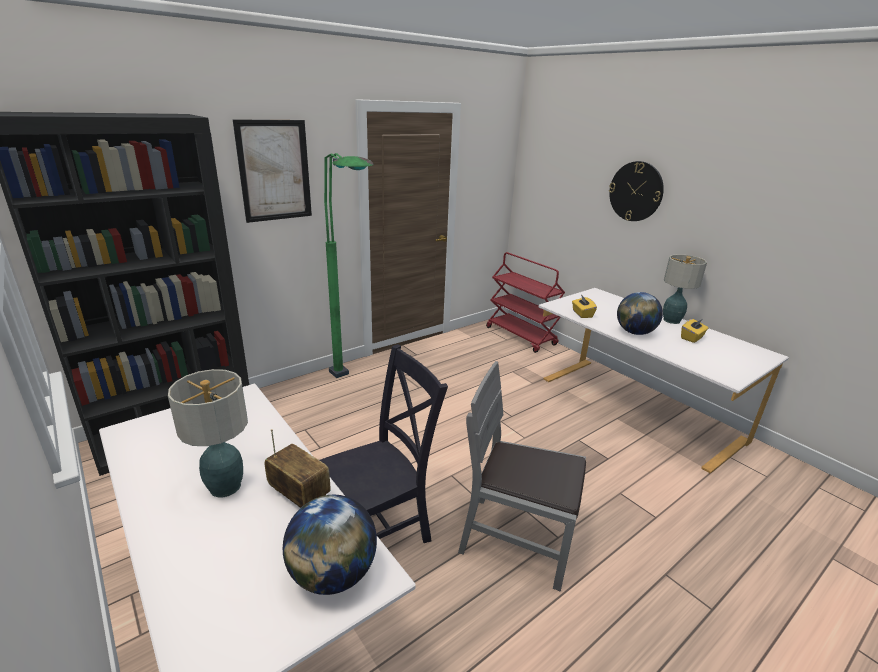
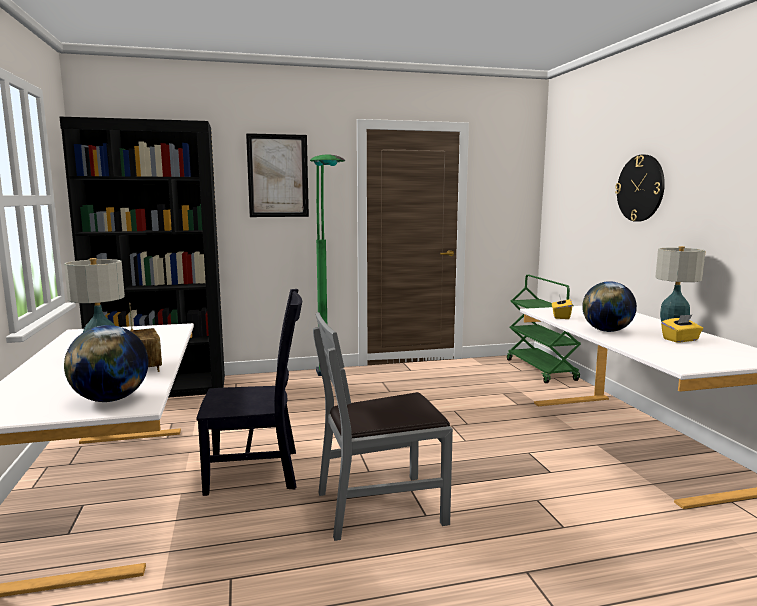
camera: 25 degrees right, 15 degrees down
(517, 539) = (380, 506): grey chair -> grey chair turned 60 degrees counterclockwise
(521, 336) = (541, 370): red cart -> green cart

